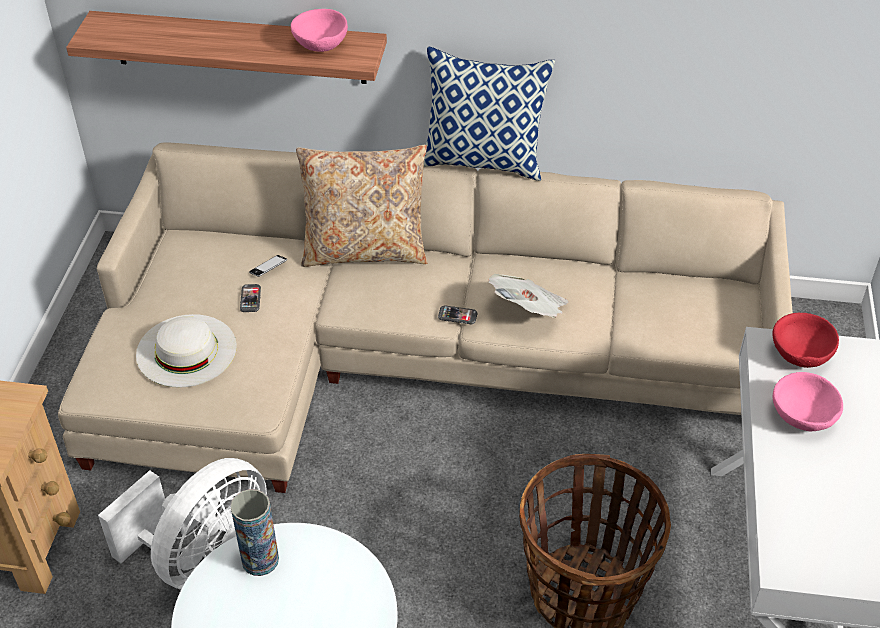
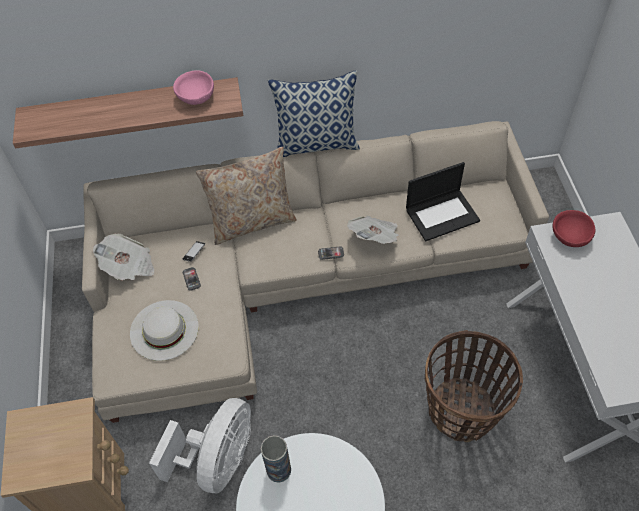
camera: 15 degrees left, 10 degrees up
(175, 264) = (129, 266): none -> newspaper
(641, 305) = (442, 214): none -> laptop
(801, 417) = (587, 281): pink bowl -> none

